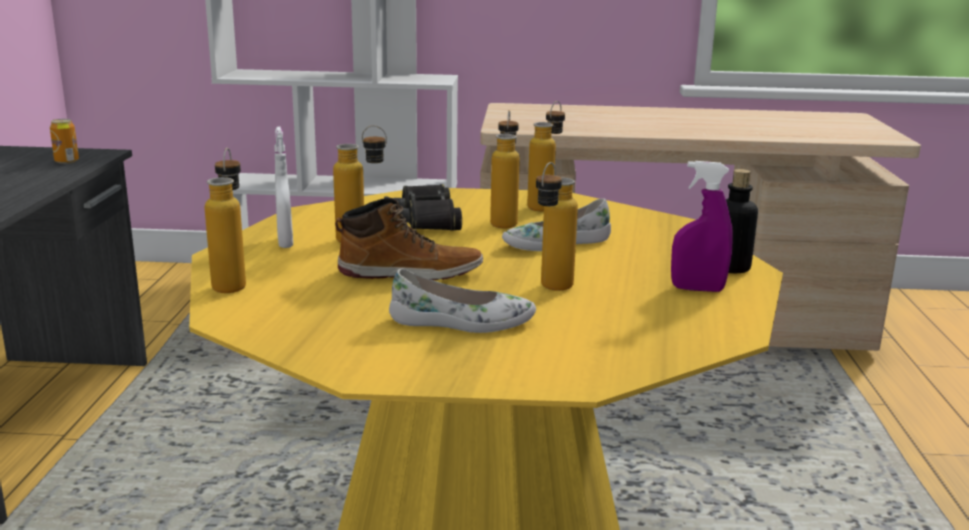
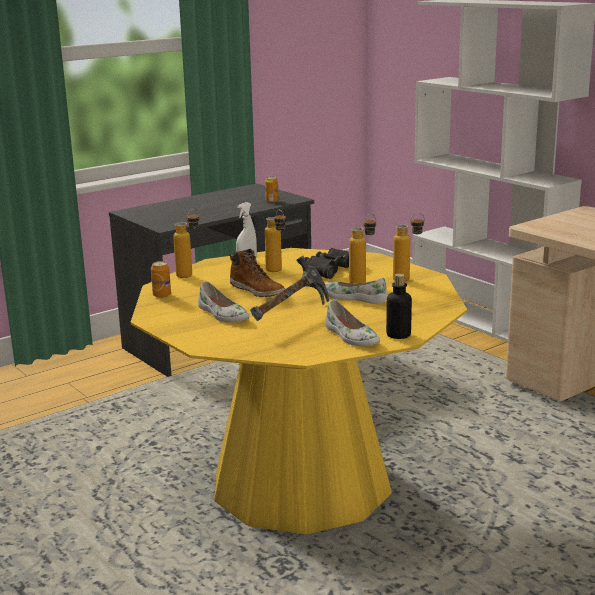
camera: 50 degrees right, 0 degrees up
(275, 329) = (162, 295): none -> can
(551, 290) = (289, 315): bottle -> hammer
(697, 289) = (350, 337): purple spray bottle -> white shoe

